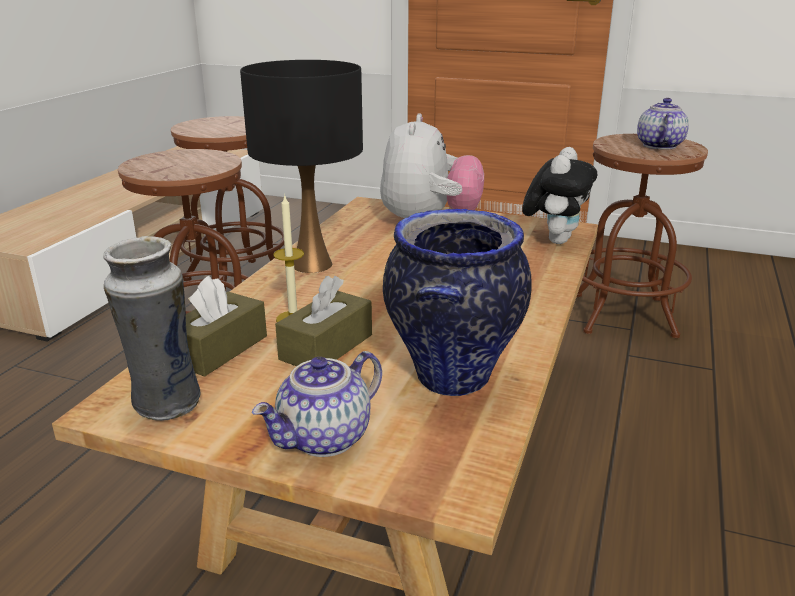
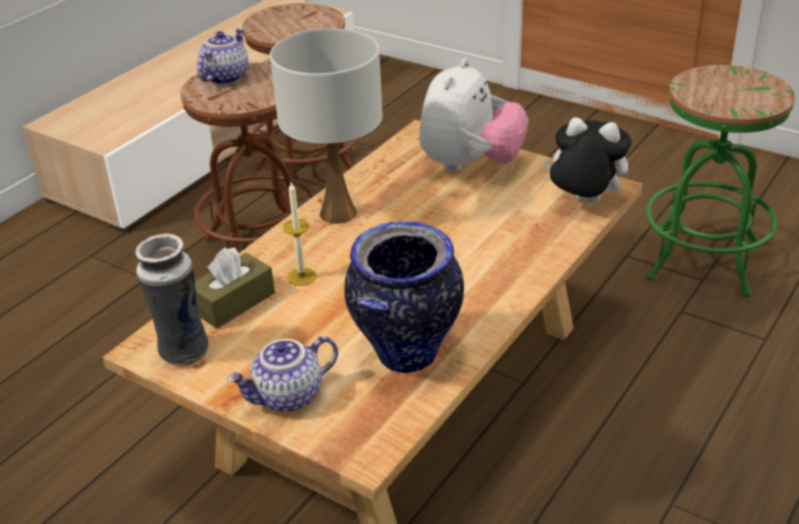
camera: 15 degrees right, 10 degrees up
(312, 264) = (338, 213): black table lamp -> white table lamp
(326, 347) = (318, 310): brown tissue box -> none
(555, 240) = (583, 202): plush toy -> plush toy turned 105 degrees counterclockwise
(623, 315) = (702, 261): brown stool -> green stool
(658, 145) = (740, 91): teapot -> teapot (224, 77)

